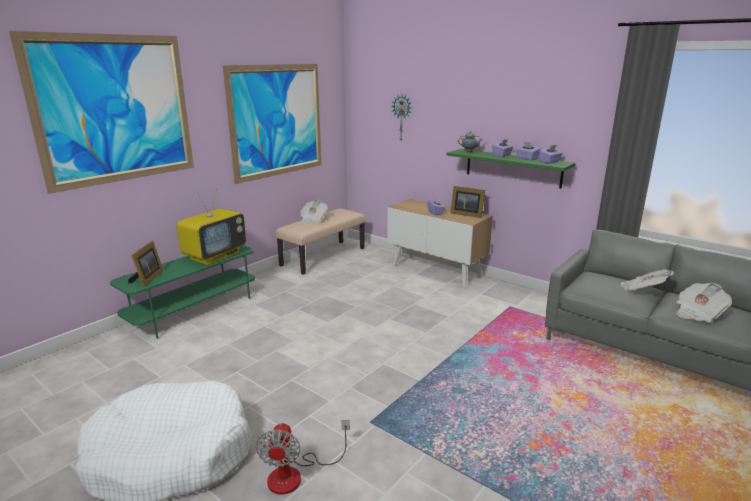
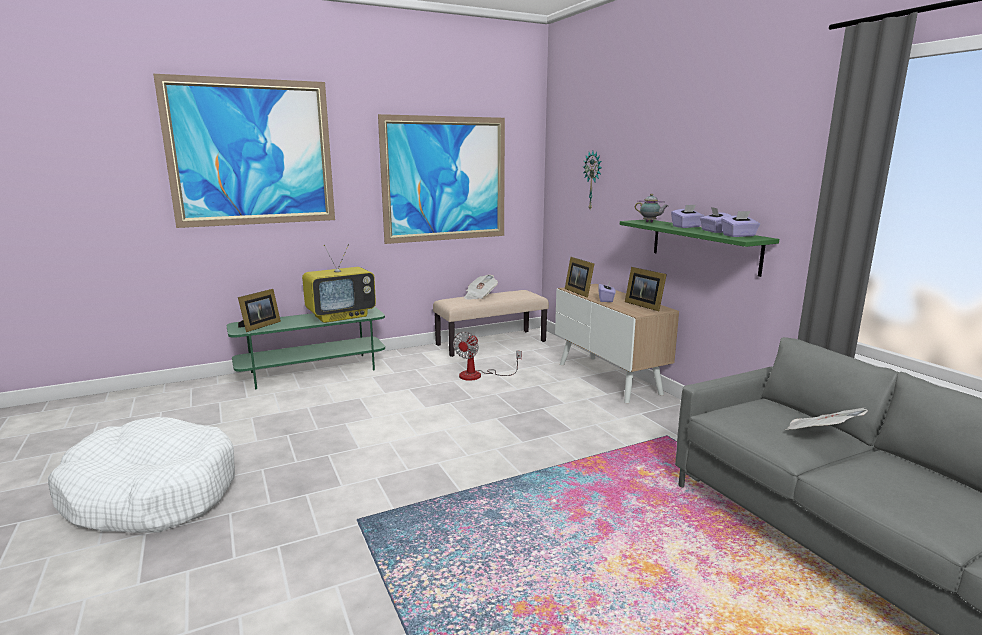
camera: 25 degrees right, 5 degrees down
(296, 475) = (229, 548): fan -> fan (478, 375)
(409, 208) = (579, 292): none -> picture frame
(698, 313) = (888, 486): newspaper -> none

